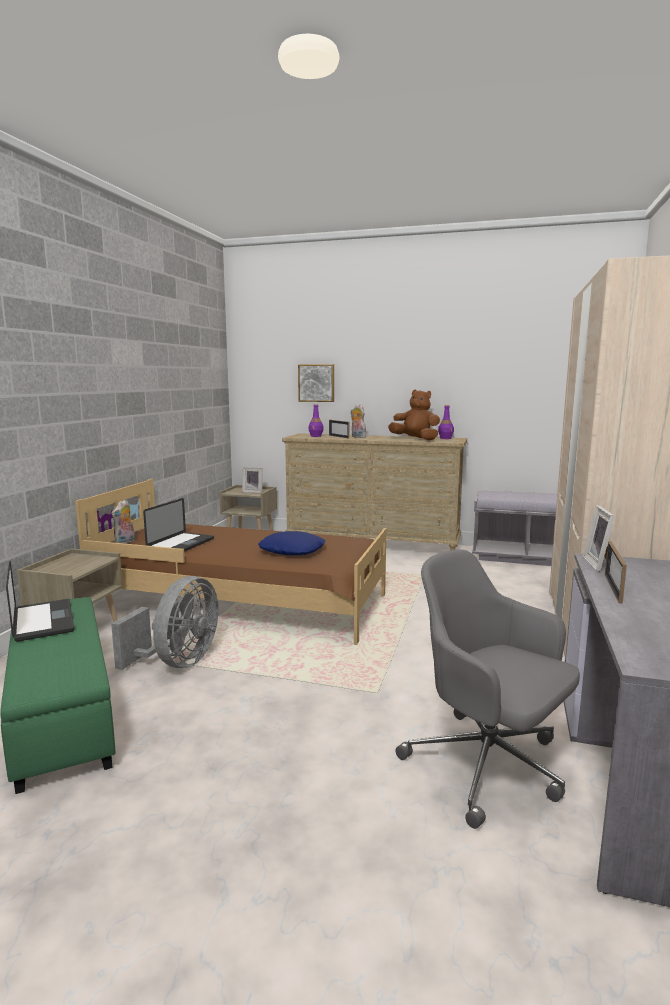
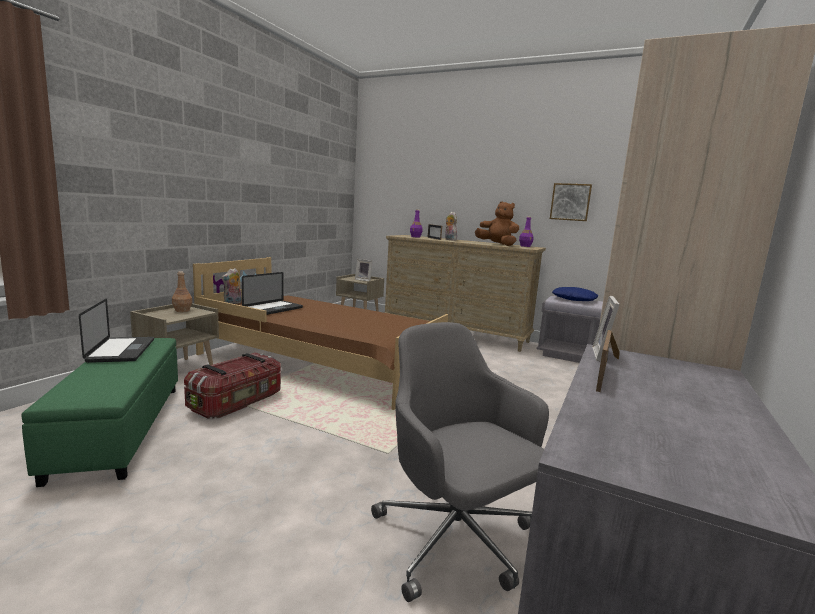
camera: 10 degrees right, 0 degrees up
(76, 560) = (182, 310): none -> brown bottle
(178, 662) = (237, 402): grey fan -> storage box
(292, 550) = (358, 323): blue pillow -> blue pillow (574, 299)
(316, 383) = (422, 193): picture -> picture (570, 202)

